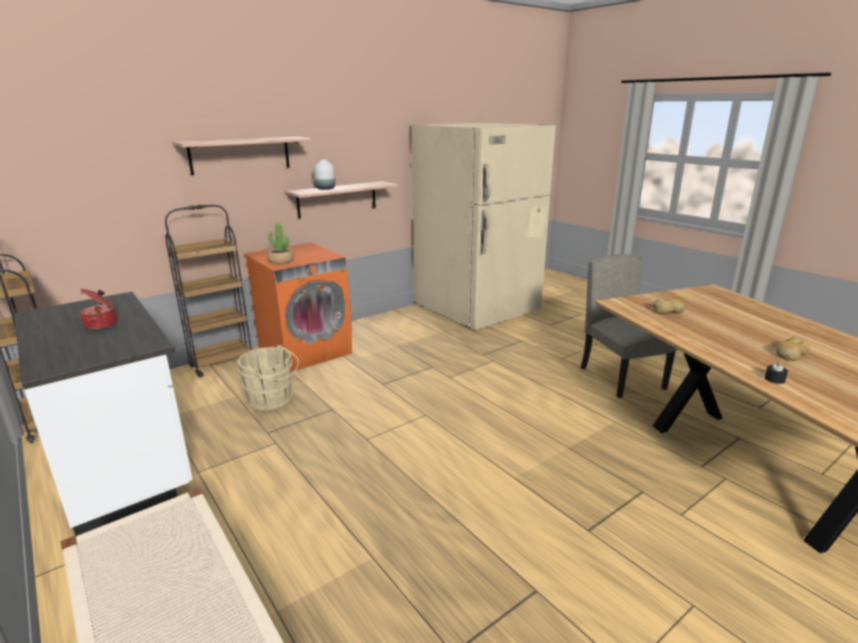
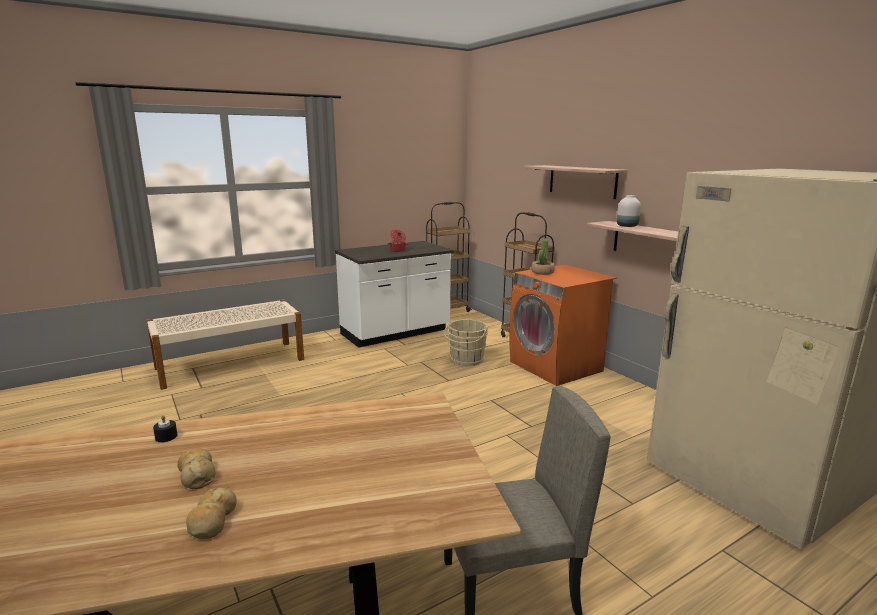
camera: 95 degrees right, 5 degrees down
(668, 311) = (384, 431): bread -> bread (212, 521)

